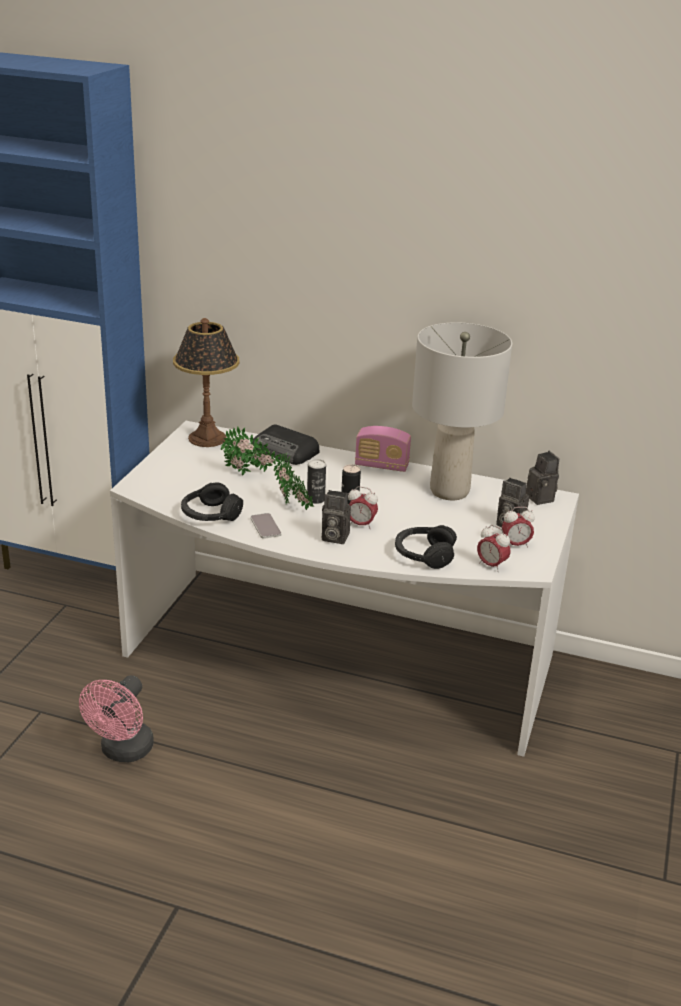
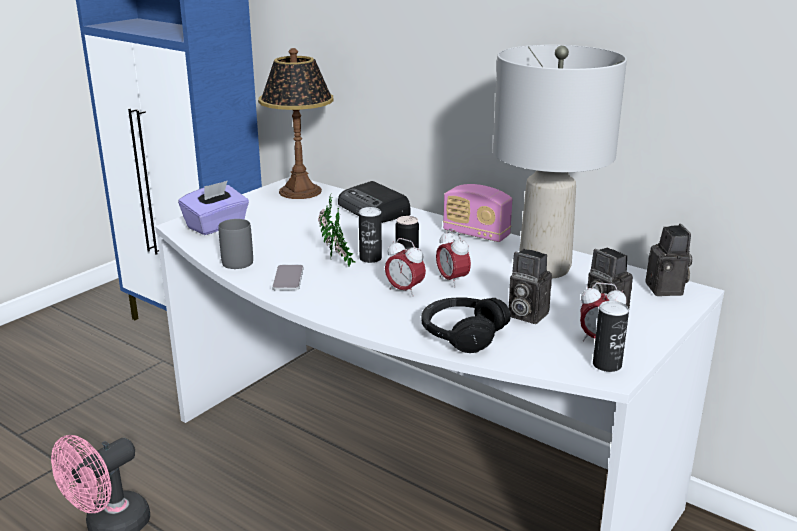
camera: 20 degrees right, 5 degrees down
(165, 484) = (216, 226): none -> purple tissue box
(210, 515) = (236, 260): black headphones -> grey mug
(249, 474) = (316, 227): potted plant -> none
(333, 537) = (359, 300): camera -> camera (525, 315)
(491, 565) = (548, 360): alarm clock -> alarm clock (452, 280)
(529, 563) = (607, 365): none -> can

